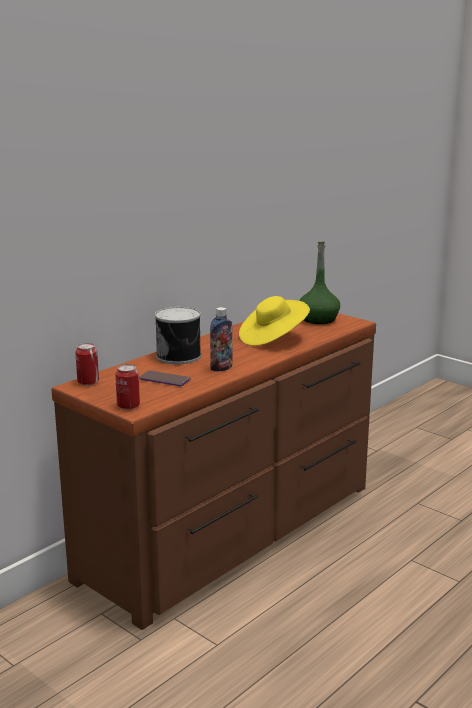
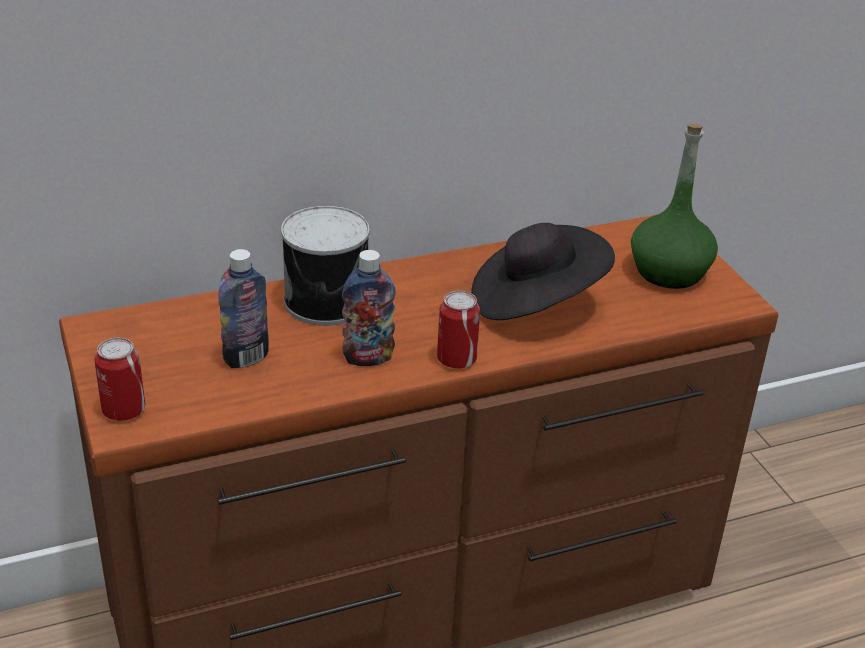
camera: 25 degrees right, 15 degrees up
(88, 382) = (122, 324): can -> can (456, 359)
(164, 379) = (246, 357): phone -> bottle
(273, 338) = (535, 302): yellow hat -> black hat

